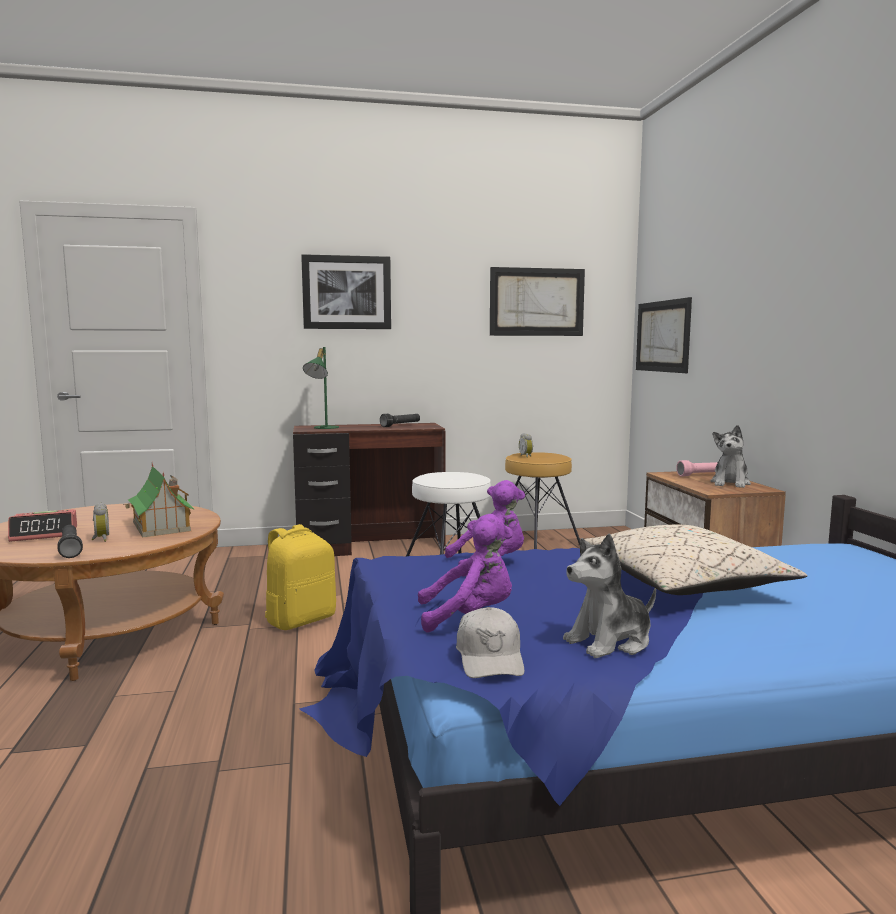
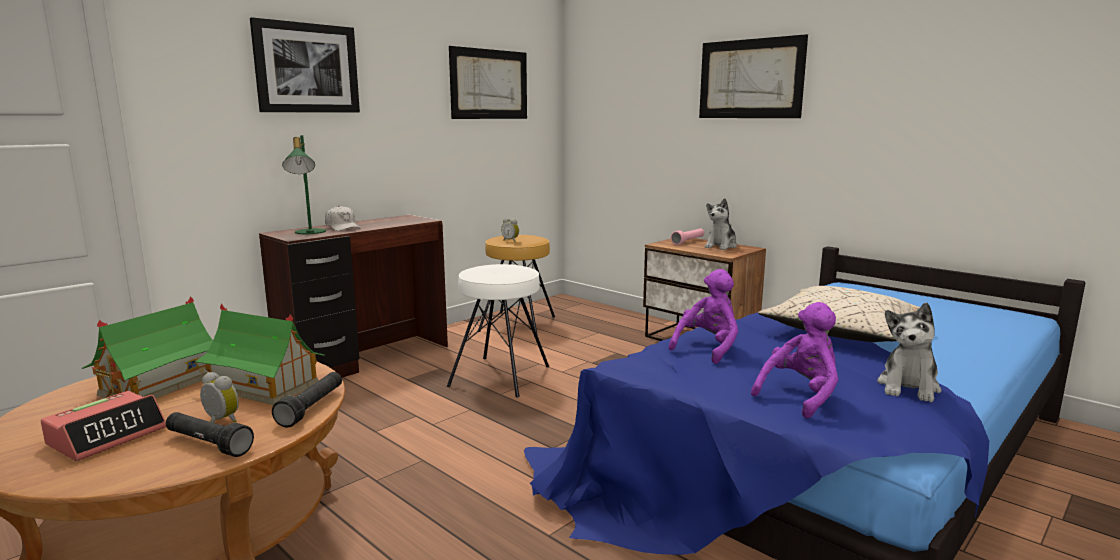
camera: 35 degrees left, 5 degrees up
(119, 514) = (159, 384): none -> toy house
(300, 620) = (417, 453): yellow backpack -> none
(401, 425) = (386, 221): black flashlight -> black flashlight (312, 408)
(490, 658) = (890, 423): white cap -> white cap (343, 227)
(662, 336) = (605, 120): picture -> picture (750, 79)
(730, 483) = (721, 246): plush toy -> plush toy turned 45 degrees clockwise

